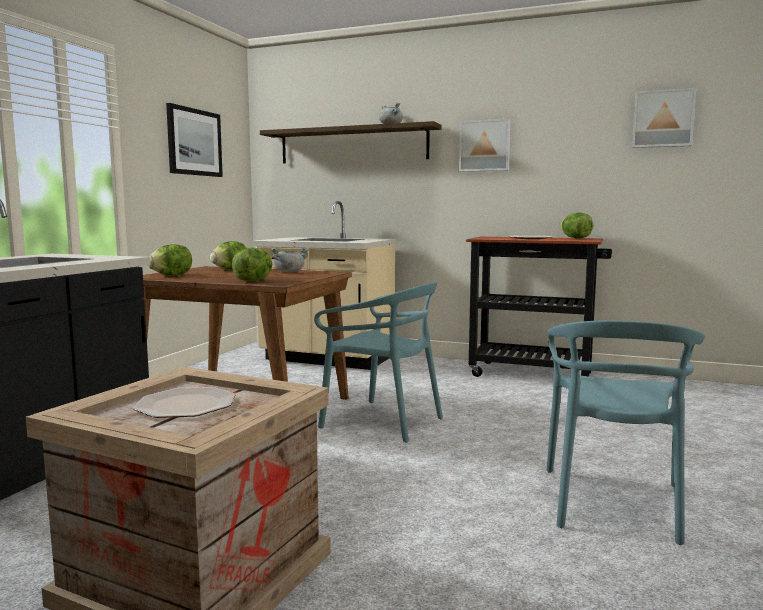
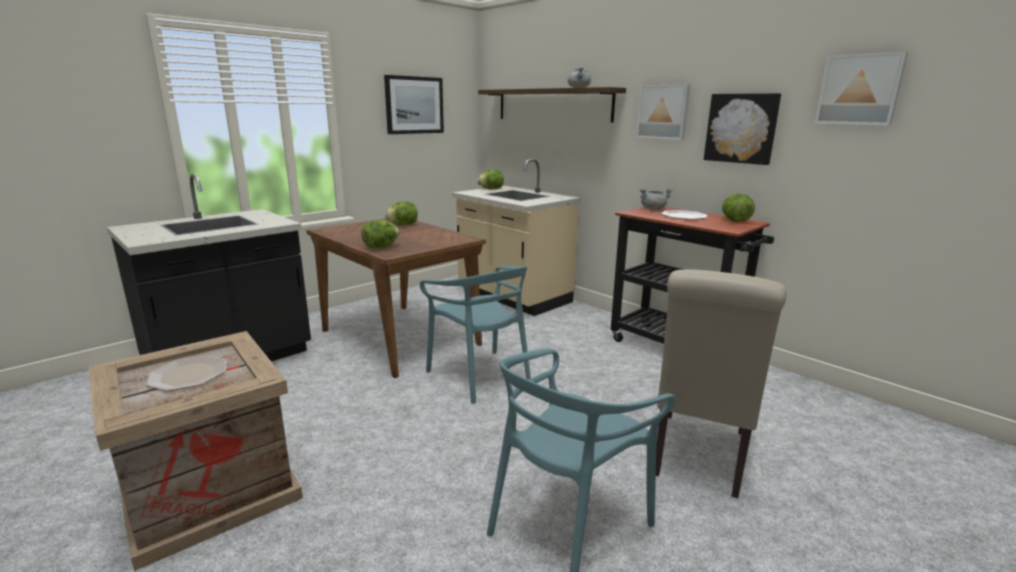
camera: 25 degrees right, 10 degrees up
(171, 275) = (346, 230): lettuce -> lettuce (491, 189)
(289, 272) = (437, 234): grey cooking pot -> grey cooking pot (653, 209)
(565, 156) = (741, 128): none -> picture
(647, 437) = (698, 457): none -> beige chair

